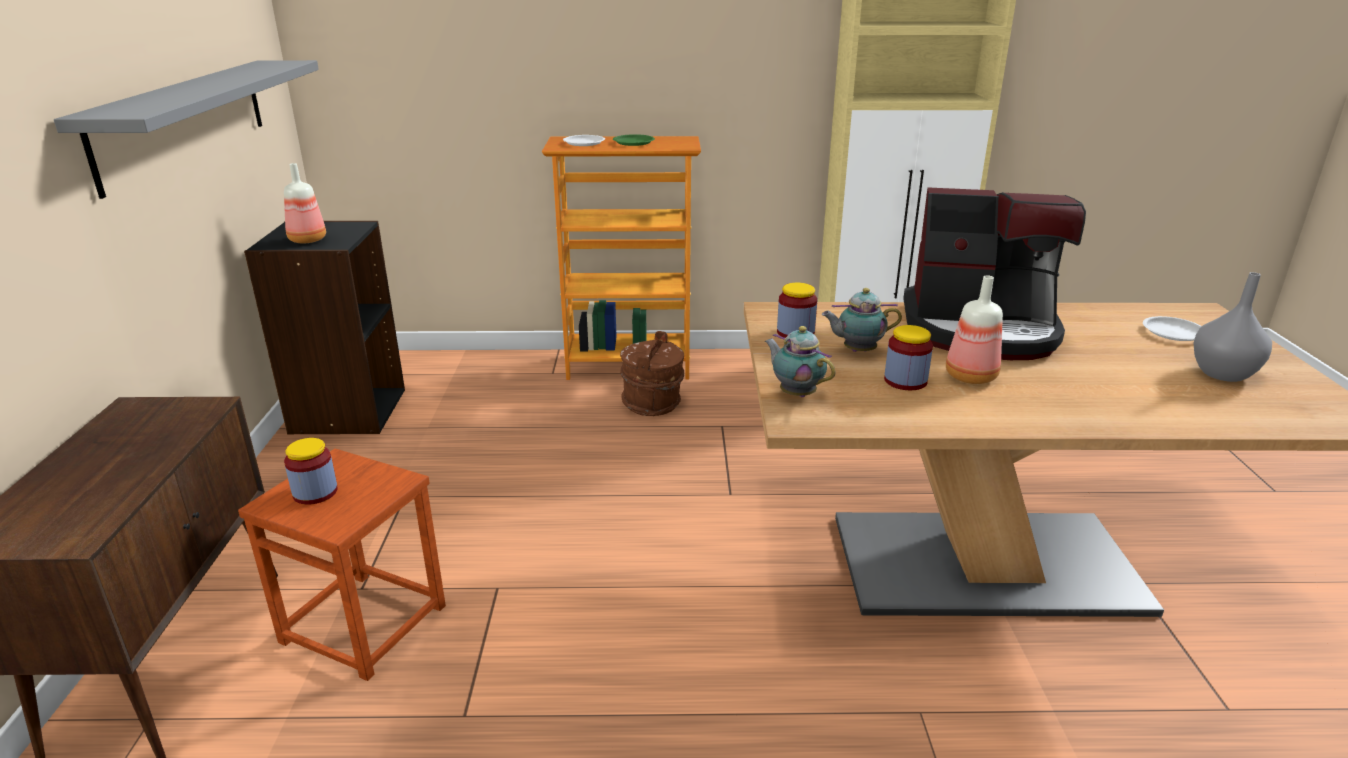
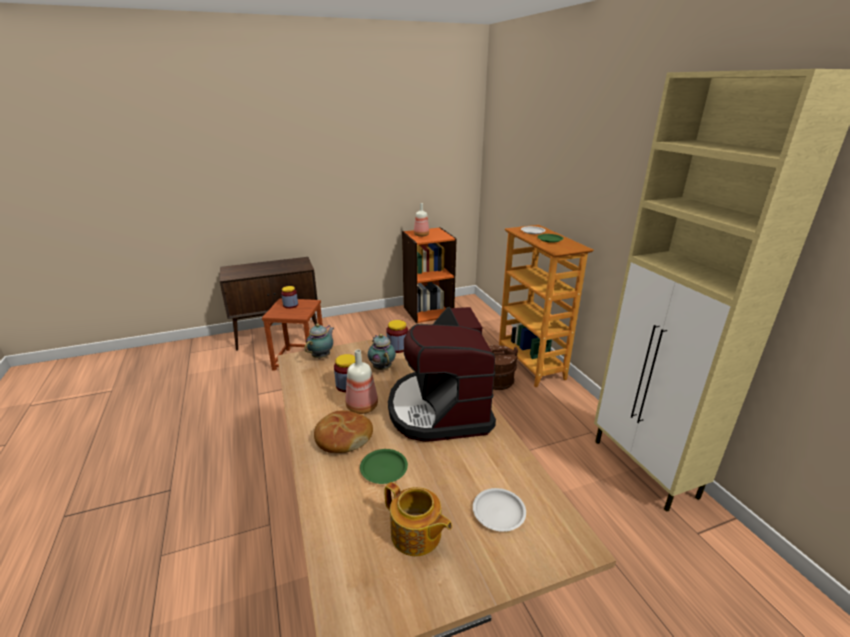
camera: 70 degrees right, 0 degrees up
(184, 120) = (388, 177): grey shelf -> none
(347, 411) = (428, 311): black bookcase -> orange bookcase
(1051, 397) = (343, 438): none -> bread
(1115, 378) = (383, 469): none -> green plate
(1223, 374) = (416, 535): grey vase -> teapot

